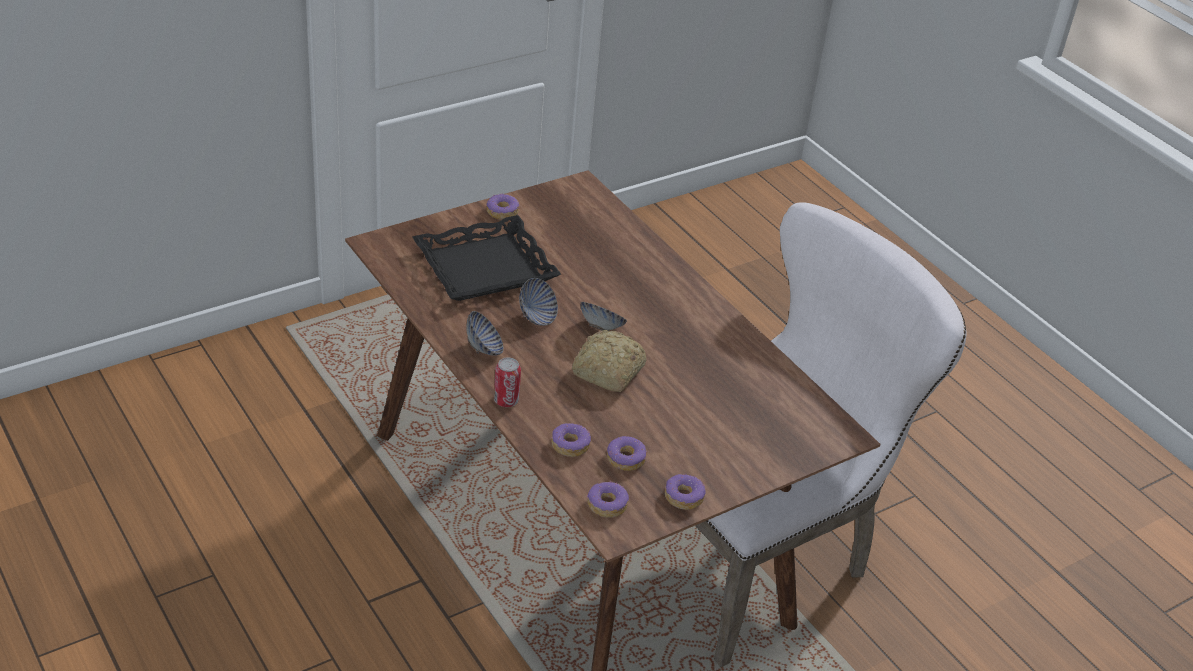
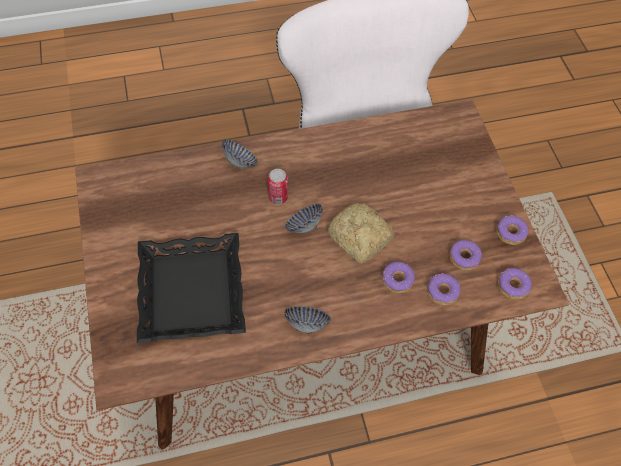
camera: 70 degrees left, 20 degrees up
(502, 212) = (111, 255): donut -> donut (397, 280)
(506, 401) = (379, 325): can -> can (278, 197)
(537, 317) = (275, 270): bowl -> bowl (240, 162)

